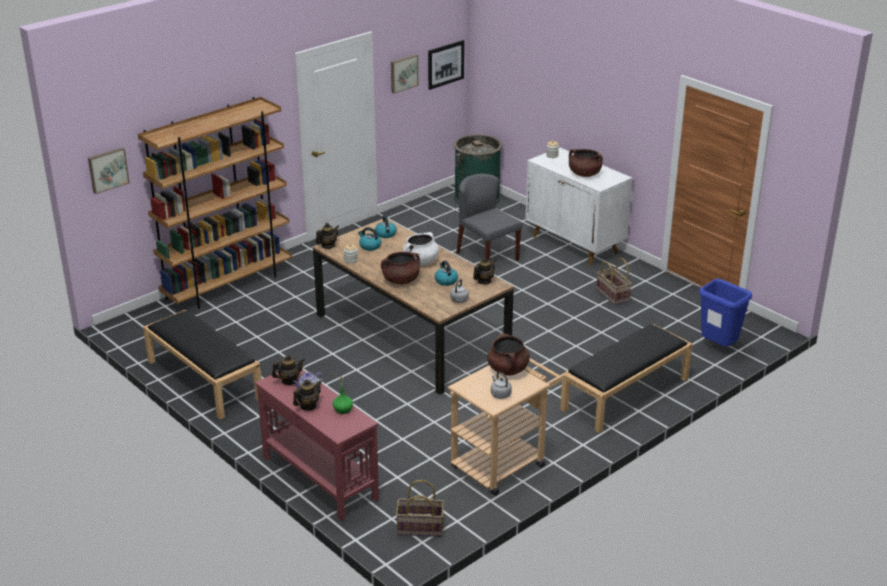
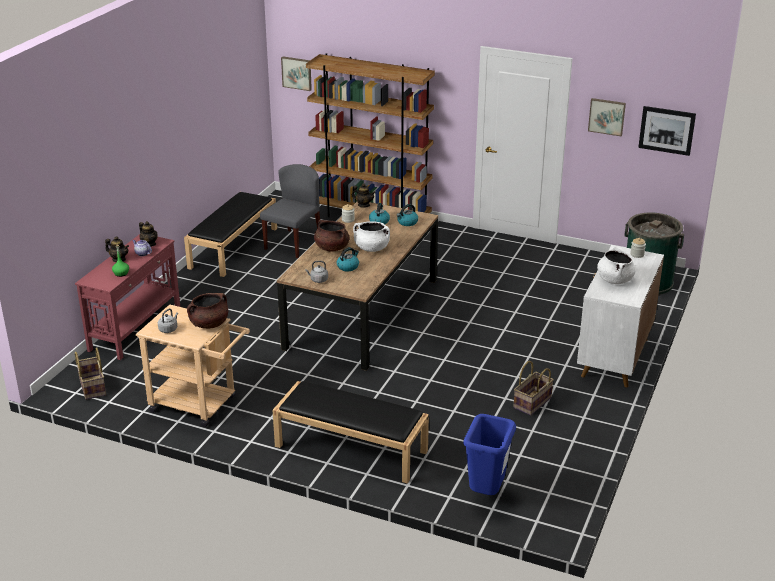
camera: 65 degrees right, 0 degrees up
(484, 281) = (362, 284): teapot -> none
(487, 256) = (537, 315): grey chair -> grey chair (293, 243)
(584, 174) = (614, 280): brown cooking pot -> white cooking pot

